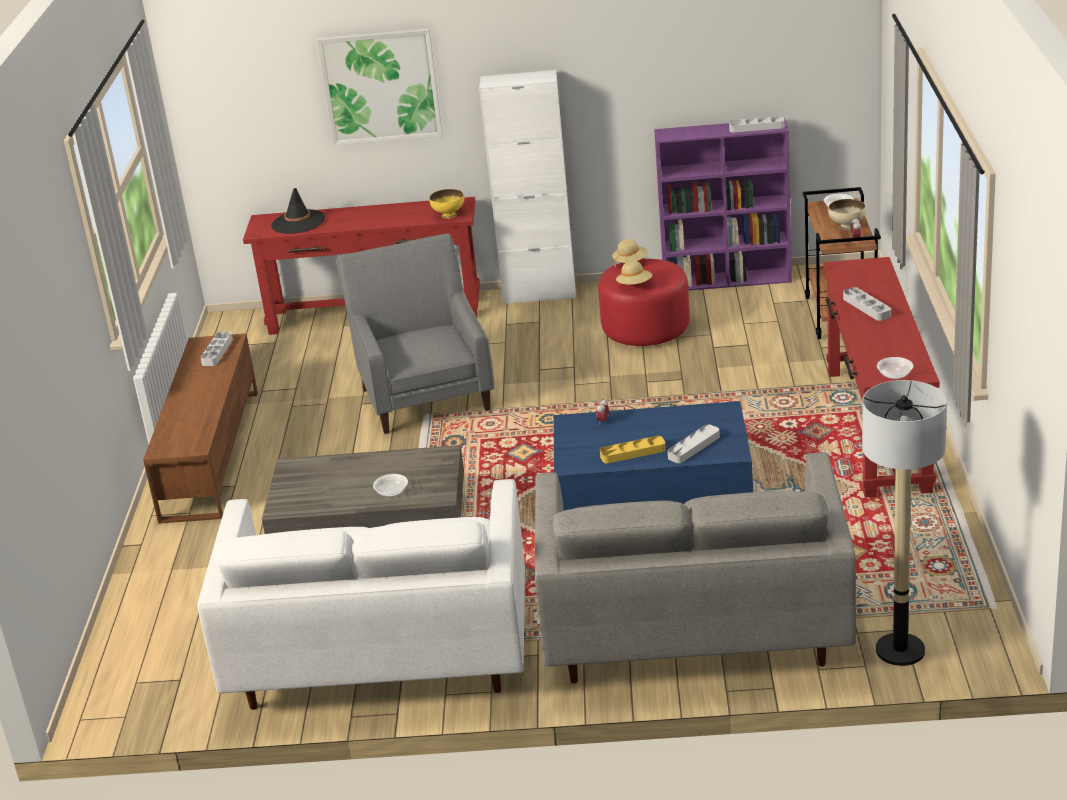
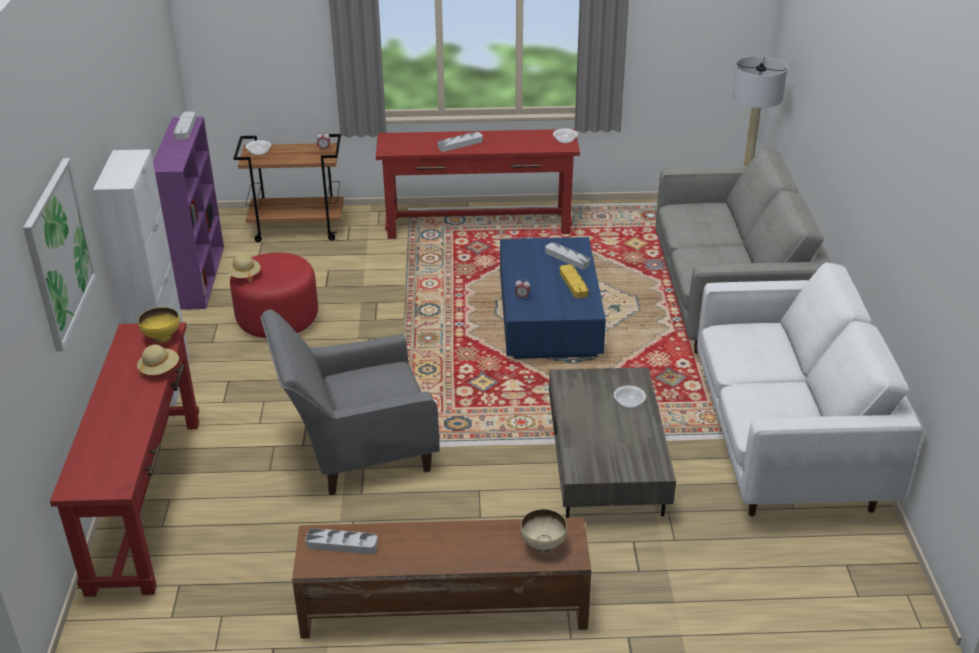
camera: 95 degrees left, 5 degrees up
(298, 222) = (107, 452): black hat -> none
(634, 285) = (296, 272): beige hat -> beige hat (159, 370)
(847, 226) = (298, 151): beige bowl -> beige bowl (543, 545)

